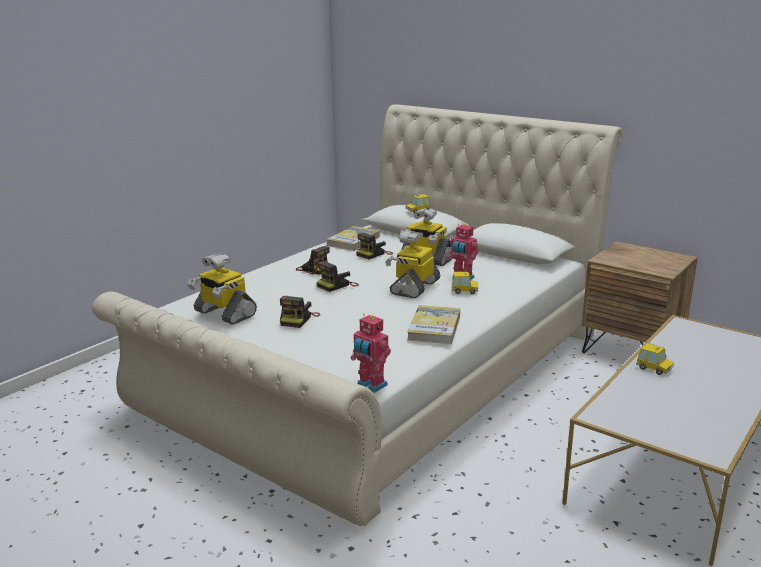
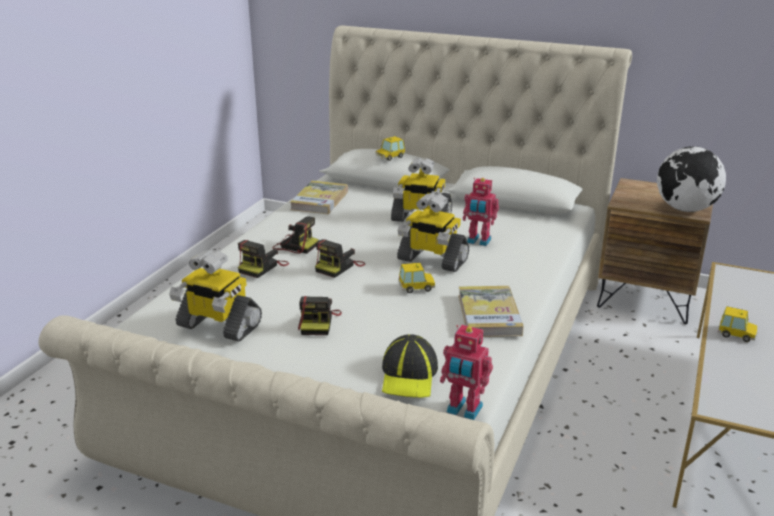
camera: 15 degrees left, 5 degrees up
(344, 359) = (409, 375): none -> cap
(374, 254) = (355, 217): camera -> camera (262, 267)
(414, 287) = (431, 260): toy robot -> toy robot turned 75 degrees counterclockwise
(464, 290) = (491, 258): toy car -> toy car (416, 287)
(657, 268) = (685, 209): none -> globe

